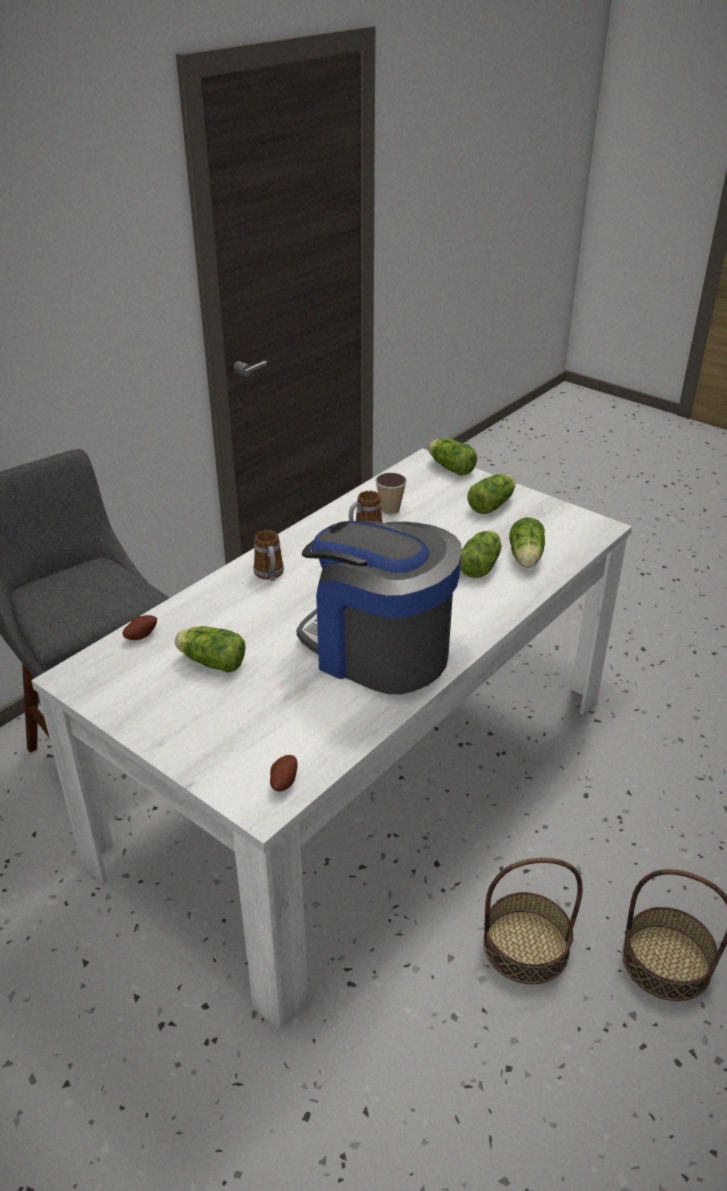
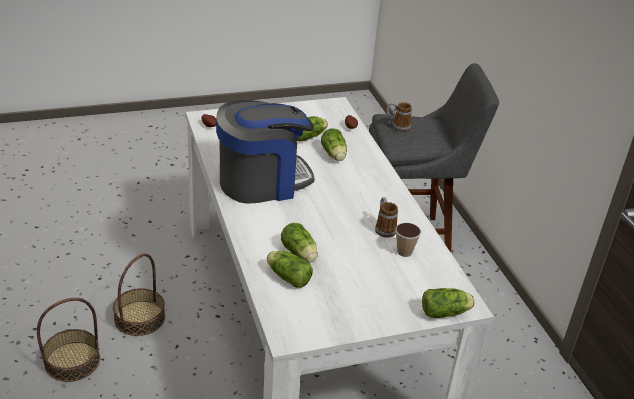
camera: 120 degrees right, 0 degrees up
(270, 575) = (368, 178): mug -> mug (397, 126)
(493, 505) = (369, 302): lettuce -> lettuce (334, 155)

